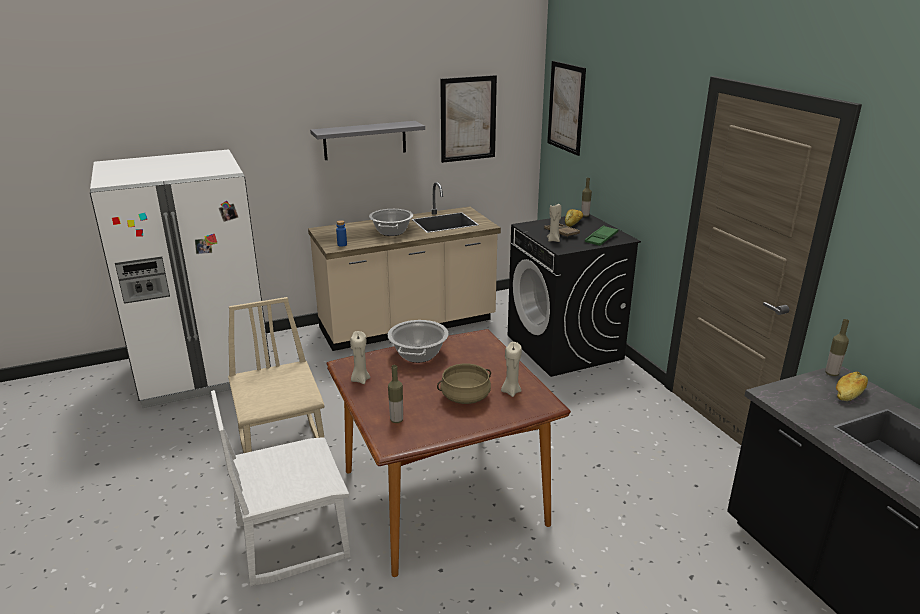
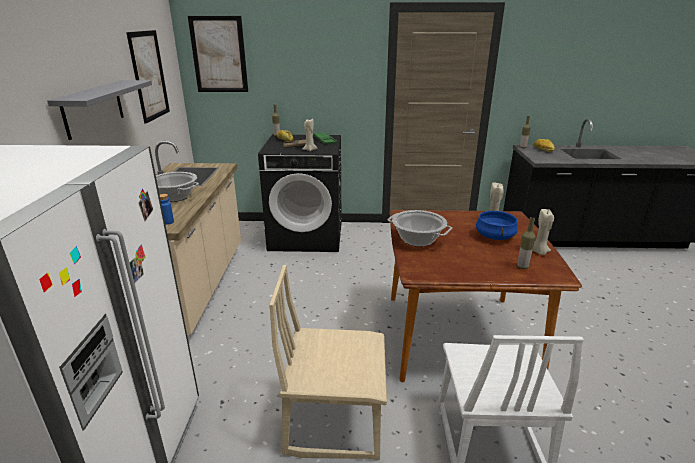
camera: 65 degrees left, 0 degrees up
(360, 380) = (448, 271): beige candle -> beige candle (539, 252)
(465, 397) = (494, 236): beige cooking pot -> blue cooking pot

